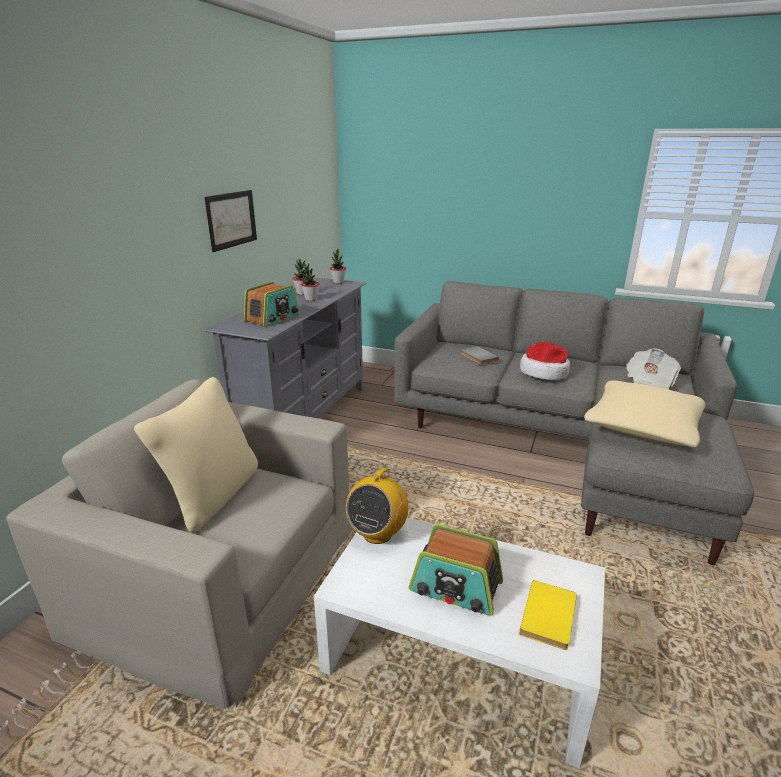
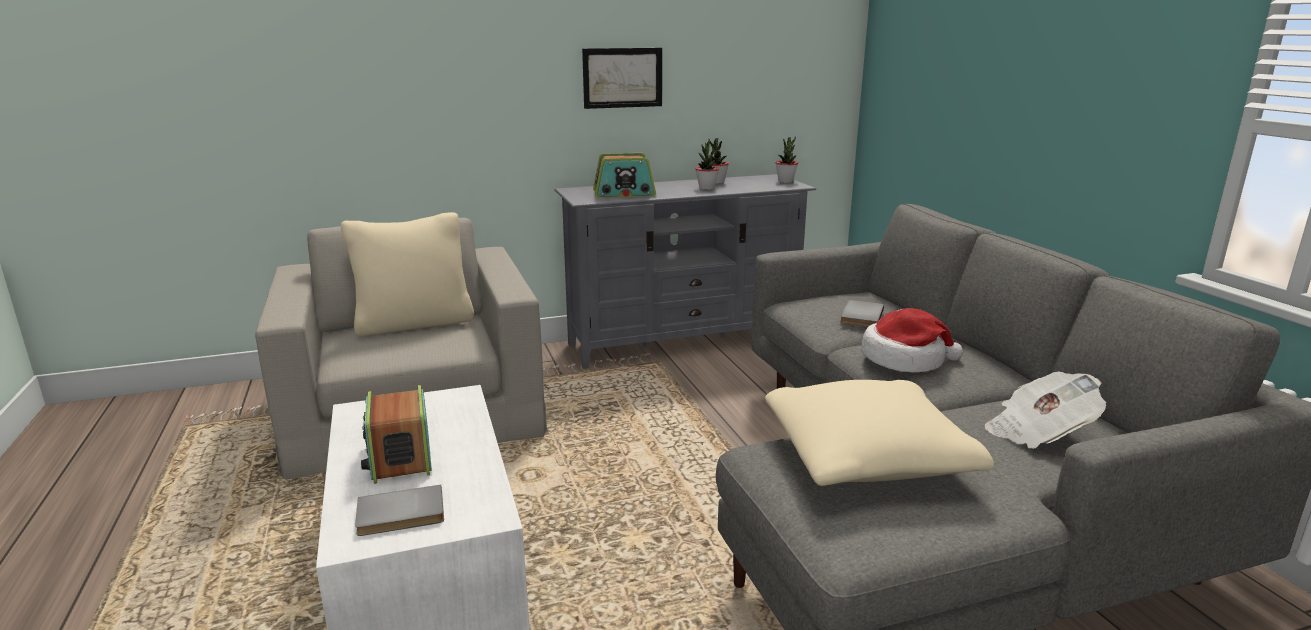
camera: 50 degrees right, 5 degrees down
(377, 533) = (443, 399): radio -> none
(551, 617) = (401, 515): yellow book -> grey book

